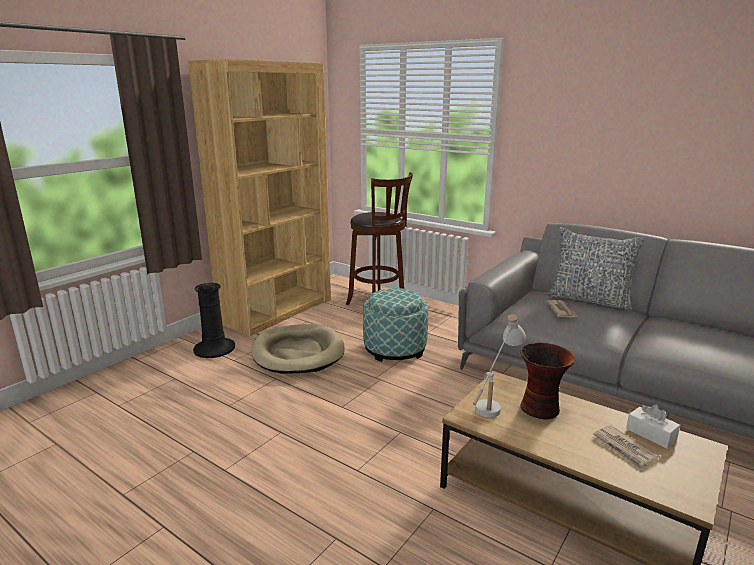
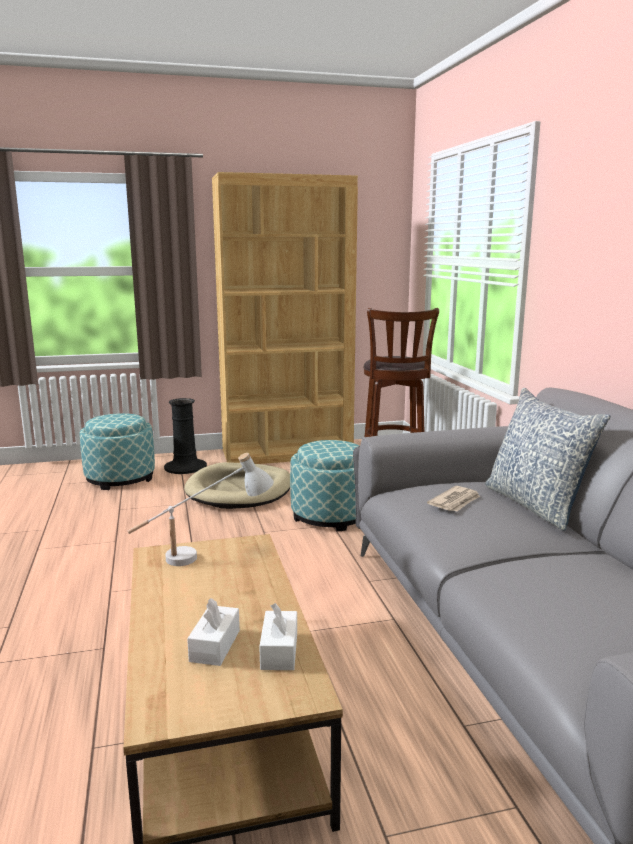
camera: 40 degrees right, 5 degrees down
(171, 378) = (120, 478): none -> ottoman
(541, 409) = (229, 579): vase -> none
(623, 449) = (215, 646): newspaper -> white tissue box

